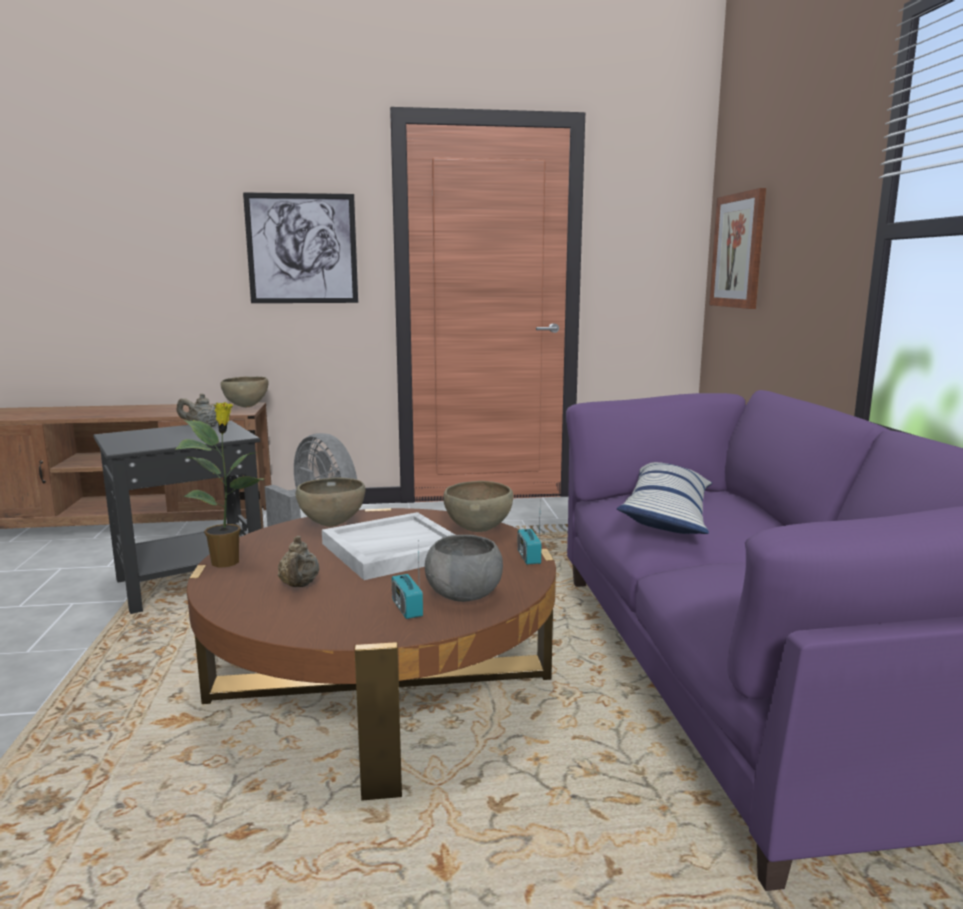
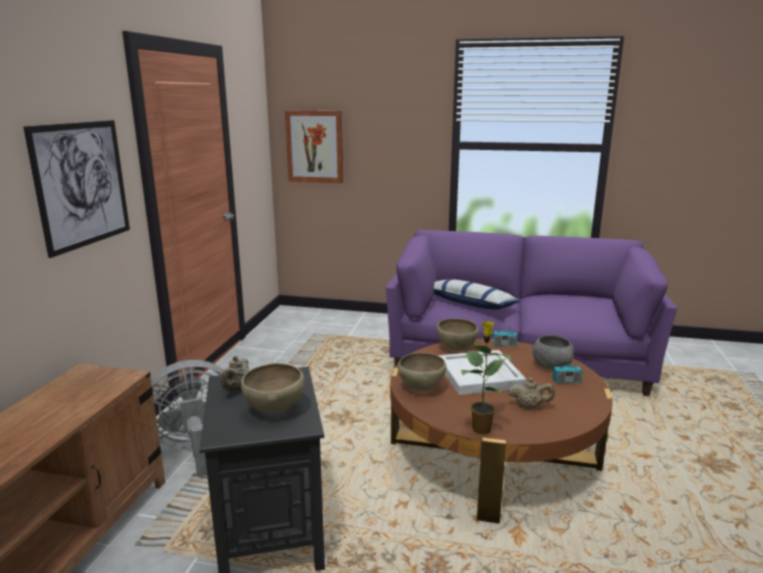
camera: 70 degrees left, 5 degrees up
(246, 407) = (97, 373): brown bowl -> brown bowl (274, 410)

